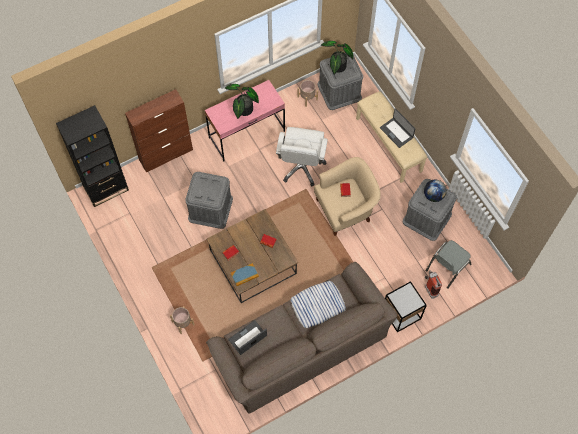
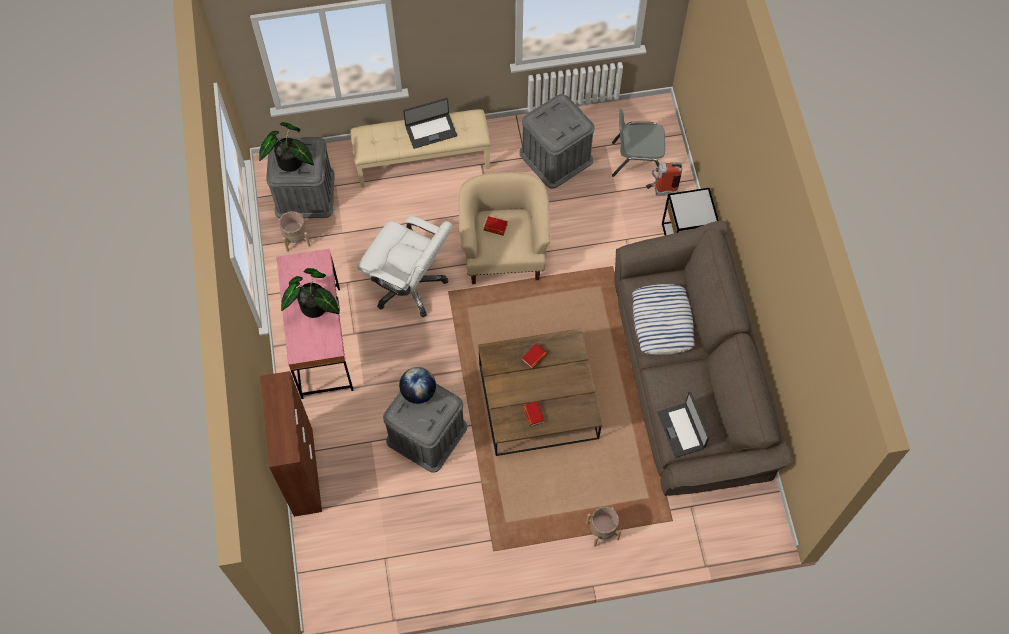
camera: 70 degrees left, 0 degrees up
(106, 188) = (324, 583): black bookcase -> none
(244, 275) = (576, 406): book -> none
(433, 195) = (554, 119): globe -> globe (418, 392)
(447, 267) = (638, 159): grey chair -> grey chair turned 120 degrees clockwise

